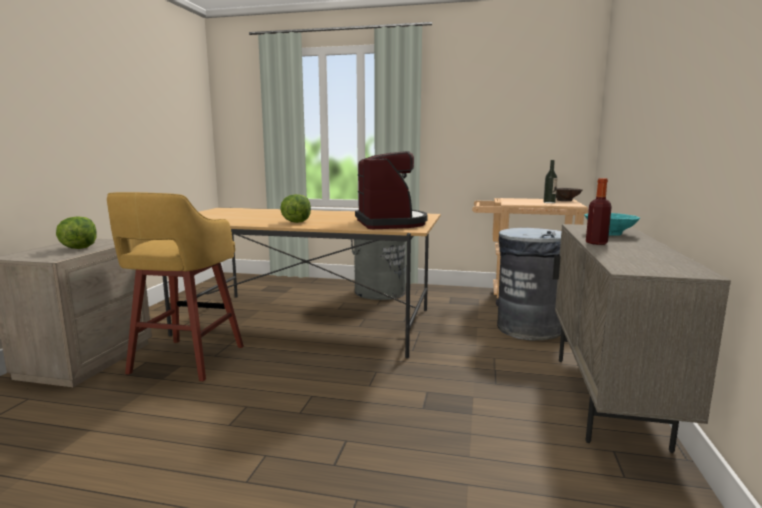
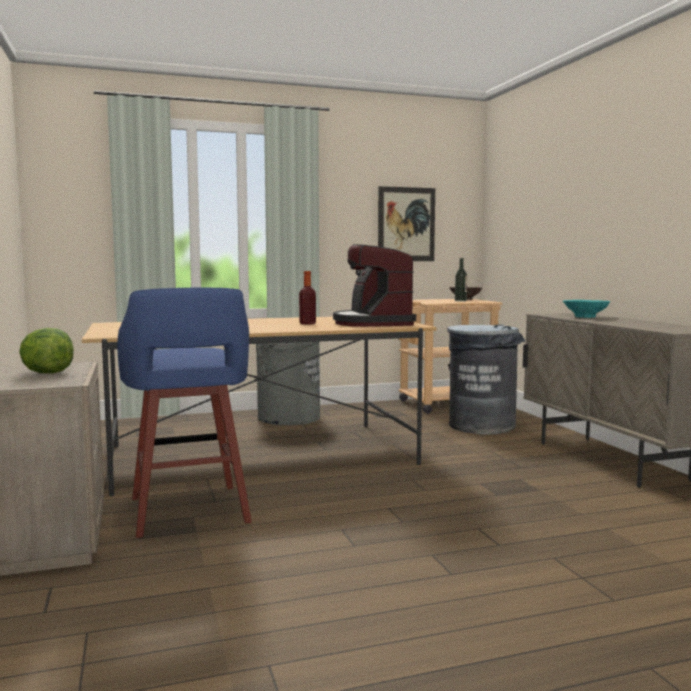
camera: 30 degrees left, 5 degrees down
(185, 361) = (189, 512): yellow stool -> blue stool
(296, 222) = (272, 328): lettuce -> none
(390, 223) = (372, 323): coffee machine -> coffee machine turned 150 degrees counterclockwise
(510, 126) = (406, 224): none -> picture
(596, 243) = (600, 321): bottle -> bottle (307, 323)

